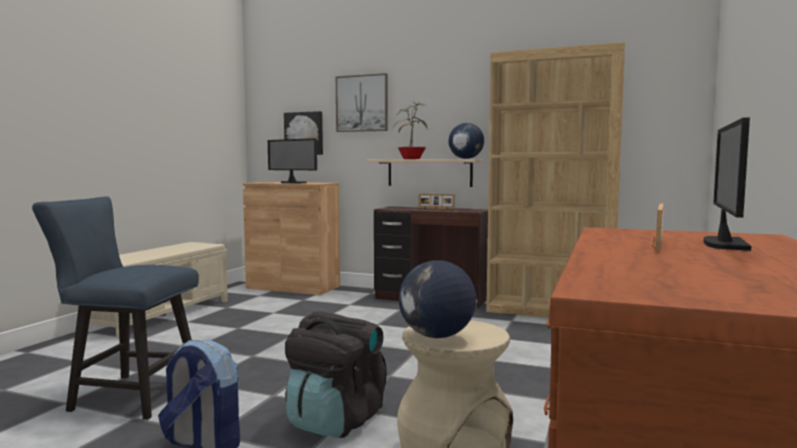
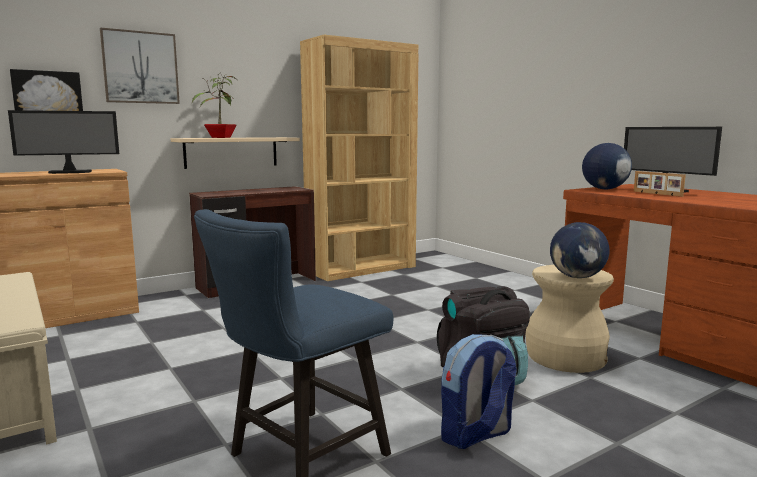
camera: 55 degrees left, 5 degrees up
(436, 208) = (256, 190): picture frame -> none
(465, 158) = (279, 137): globe -> globe (604, 189)

